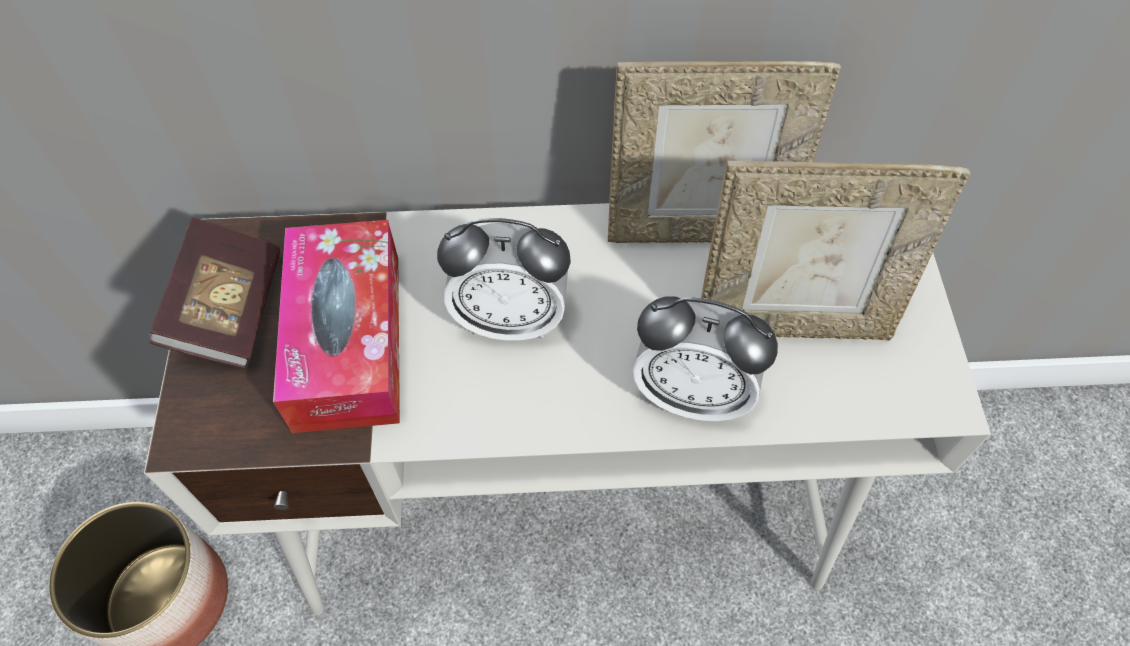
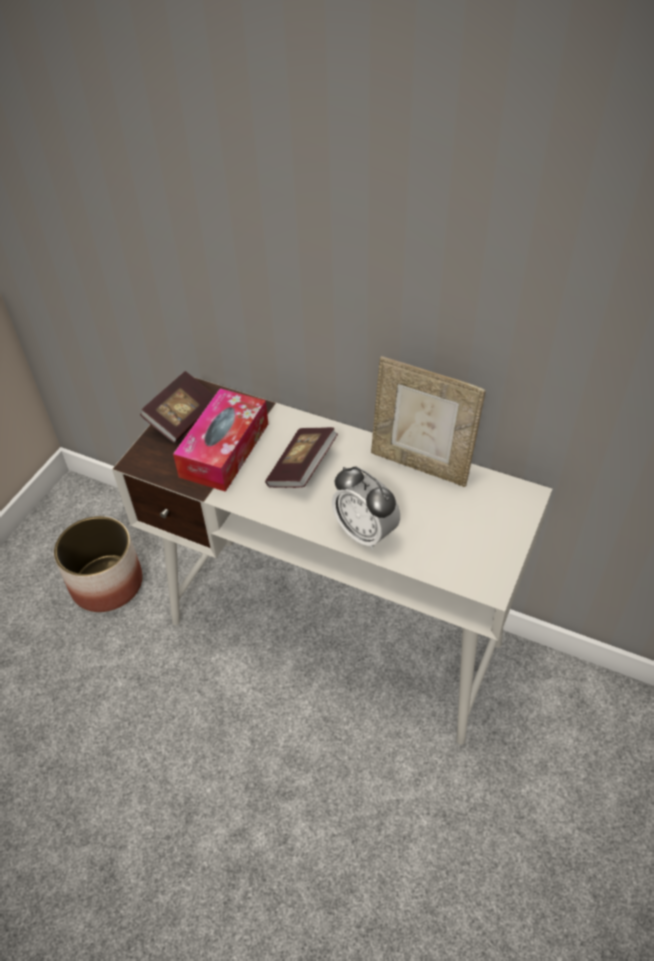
camera: 30 degrees right, 10 degrees down
(510, 319) = (302, 468): alarm clock -> book
(792, 323) = (438, 522): picture frame -> none

